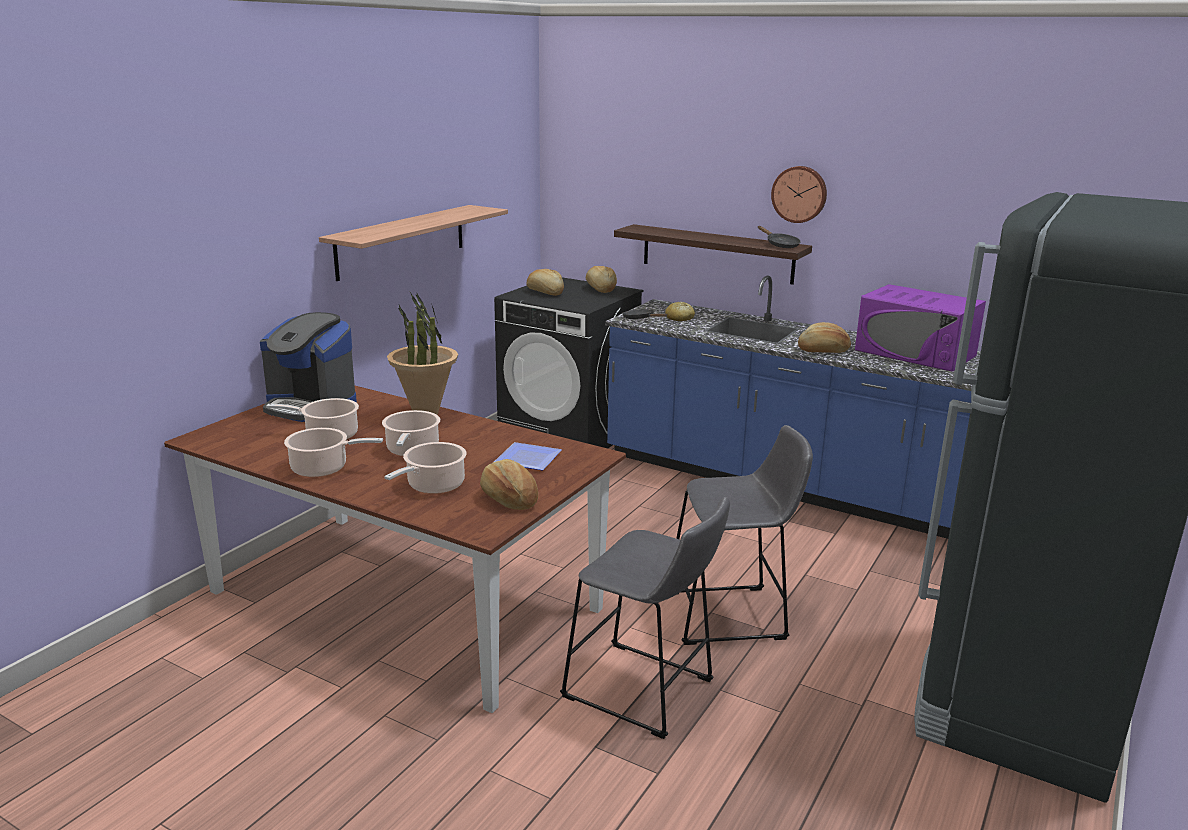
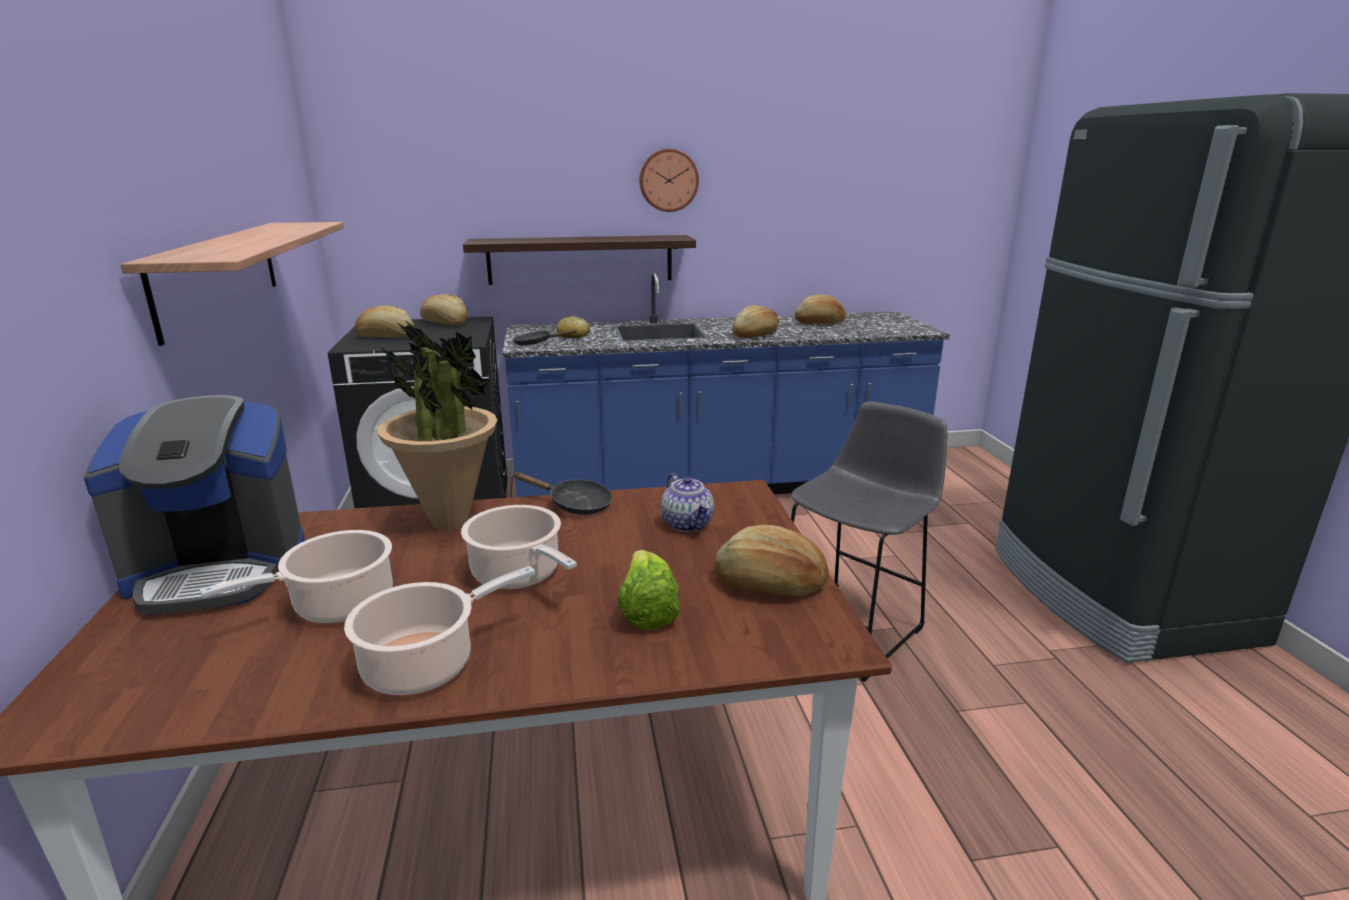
camera: 40 degrees left, 0 degrees up
(433, 486) = (647, 611): cooking pot -> lettuce
(530, 459) = (688, 524): plate -> teapot
(644, 692) = (912, 758): grey stool -> none
(780, 245) = (662, 237): black frying pan -> black frying pan (574, 504)
(915, 353) = (819, 322): purple microwave -> bread

